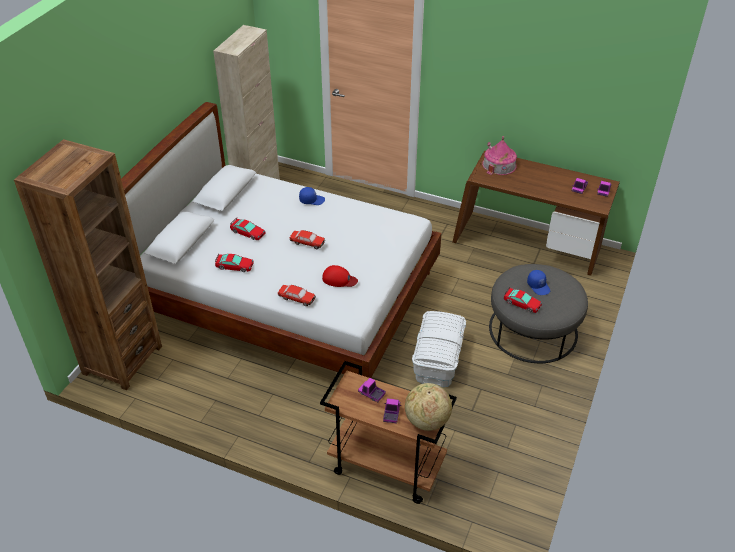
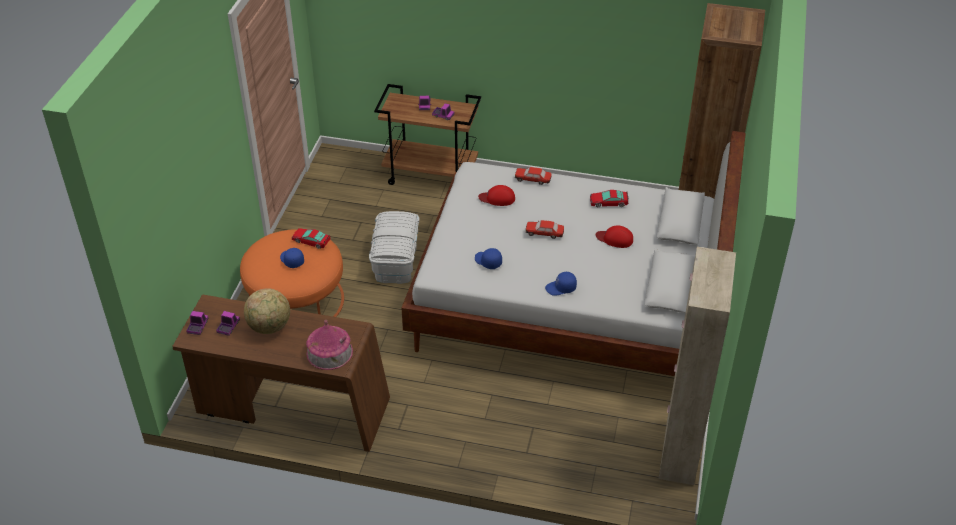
camera: 170 degrees right, 0 degrees up
(247, 232) = (615, 239): toy car -> red cap
(365, 225) = (488, 261): none -> blue cap
(426, 421) = (396, 104): globe -> globe (270, 327)
(533, 330) = (296, 301): grey ottoman -> orange ottoman

